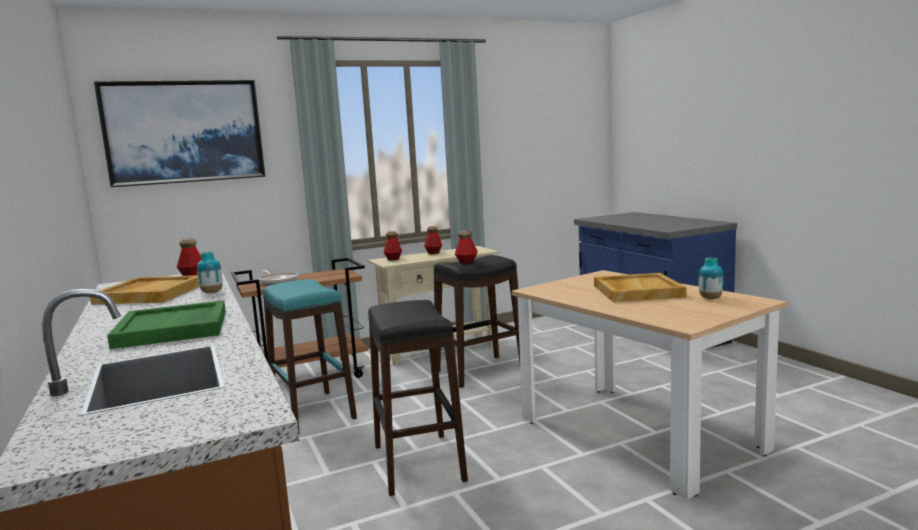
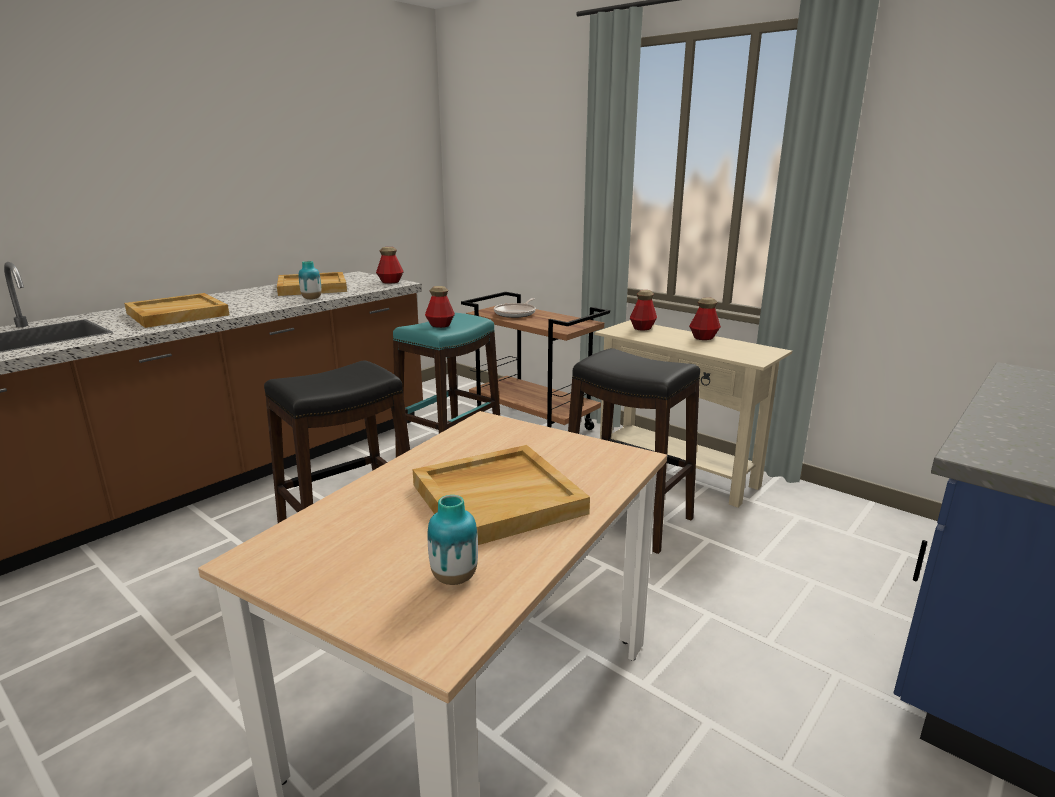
camera: 65 degrees right, 10 degrees up
(173, 329) = (177, 314): green tray -> beige tray
(184, 132) = (503, 136): picture -> none
(466, 261) = (626, 360): bottle -> bottle (440, 325)

